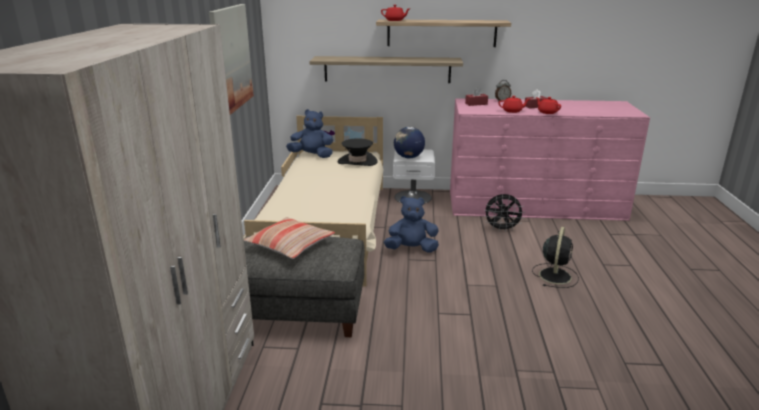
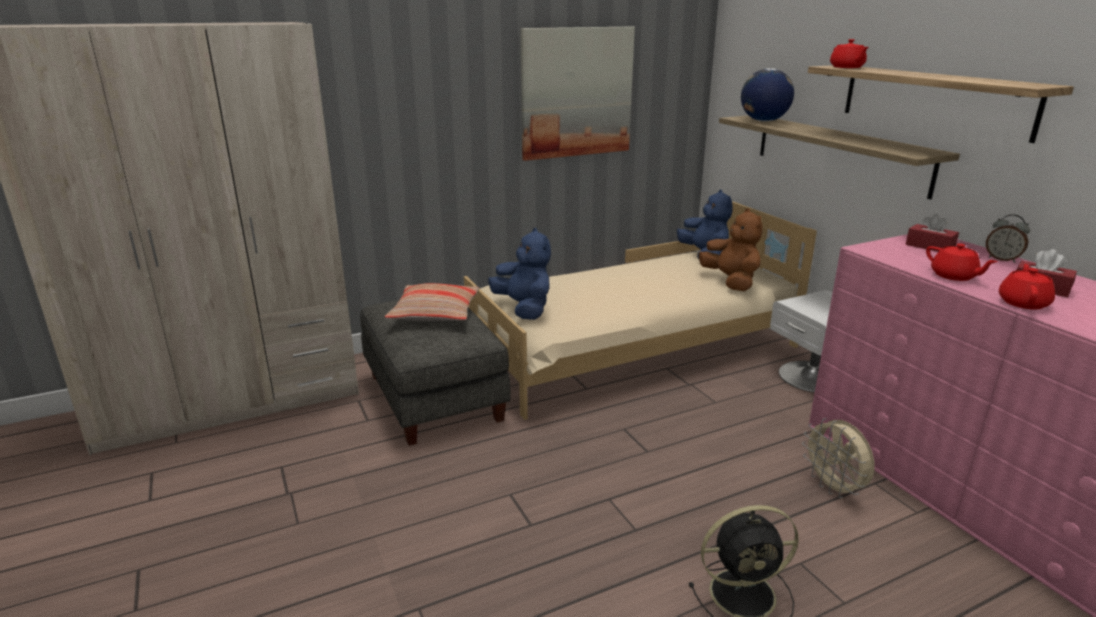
camera: 60 degrees right, 0 degrees up
(357, 162) = (731, 282): black hat -> brown plush toy
(408, 157) = (807, 305): globe -> globe (763, 121)
(411, 249) = (654, 423): blue plush toy -> blue plush toy (524, 308)
(502, 229) = (833, 488): black fan -> beige fan

